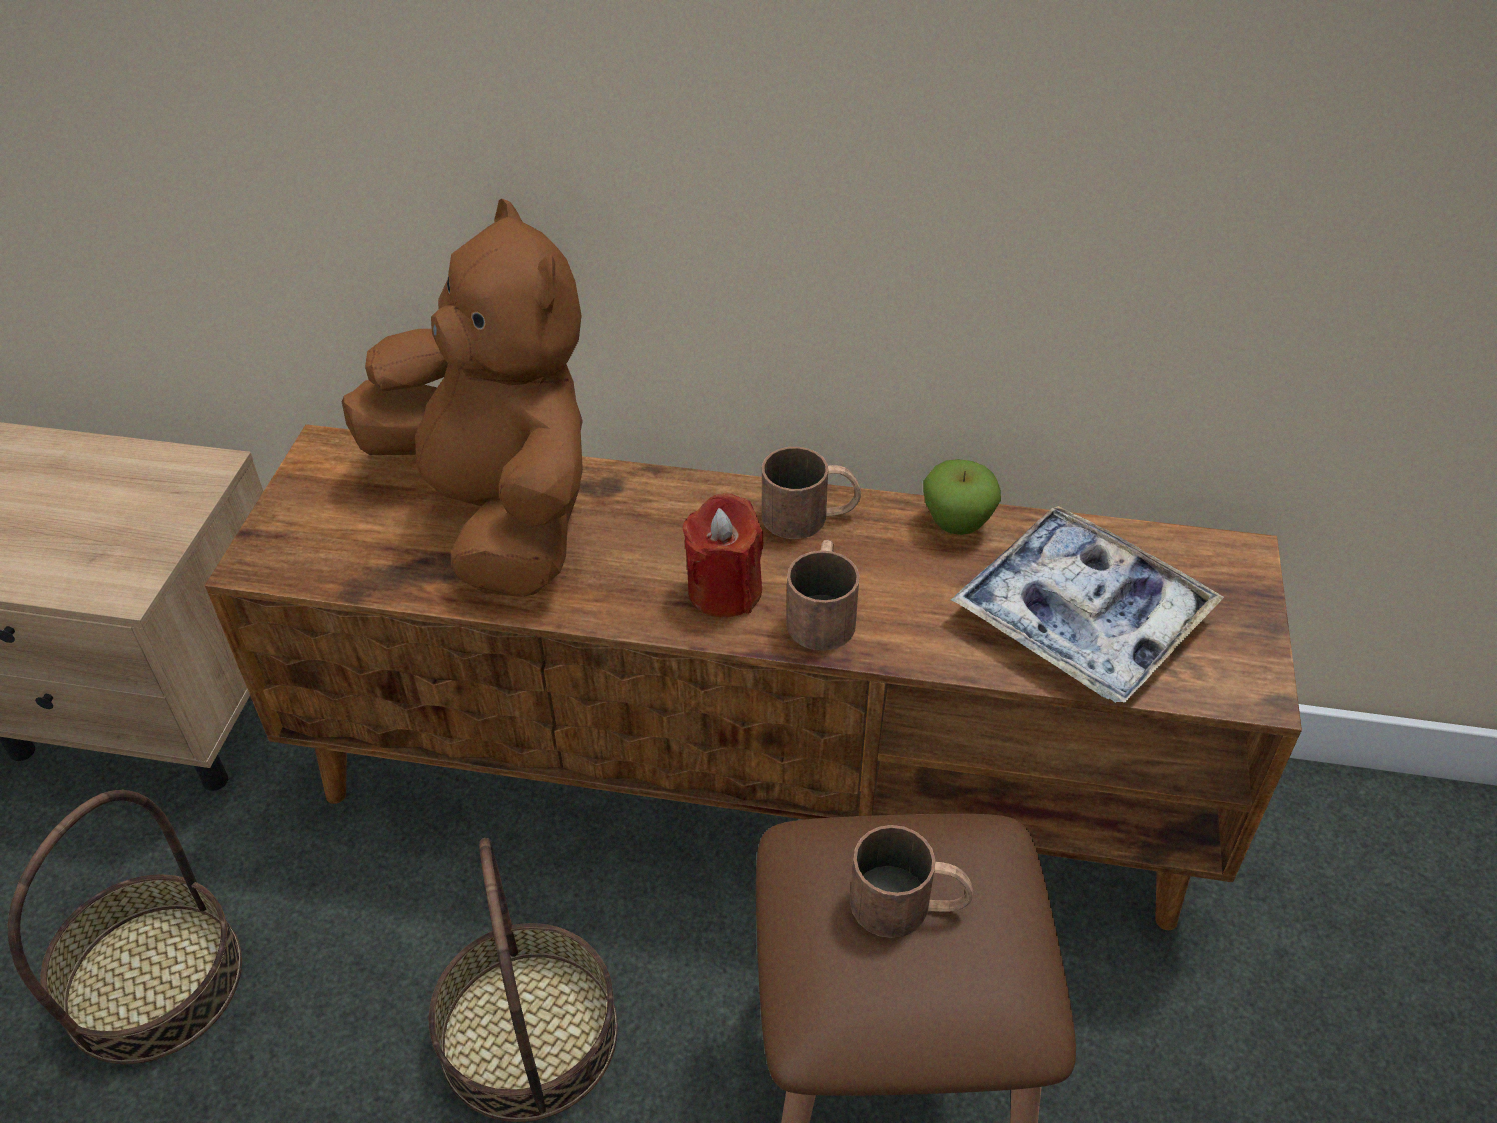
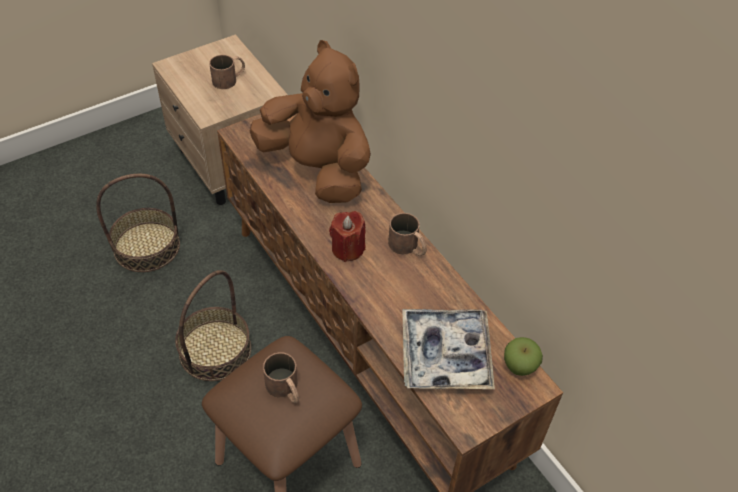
camera: 45 degrees right, 5 degrees up
(497, 512) = (317, 169): brown plush toy -> brown plush toy turned 60 degrees counterclockwise
(822, 610) = (367, 280): brown mug -> brown mug (229, 79)
(957, 524) = (452, 290): apple -> apple (519, 367)

